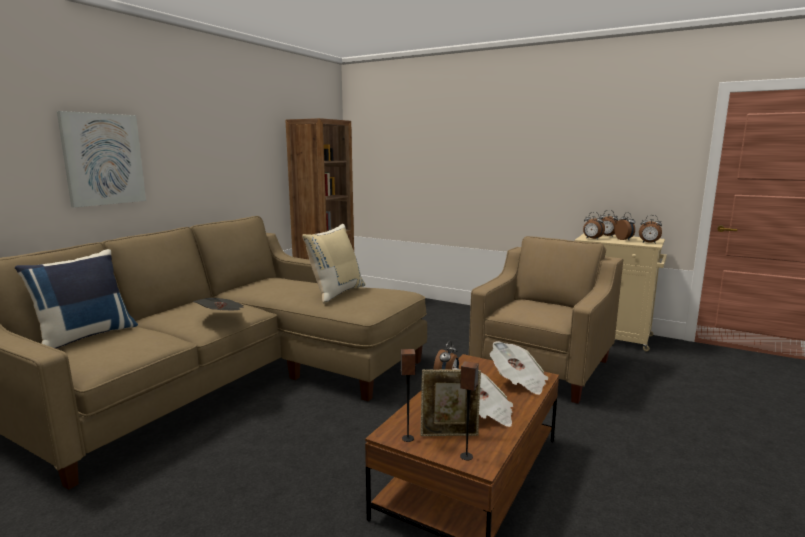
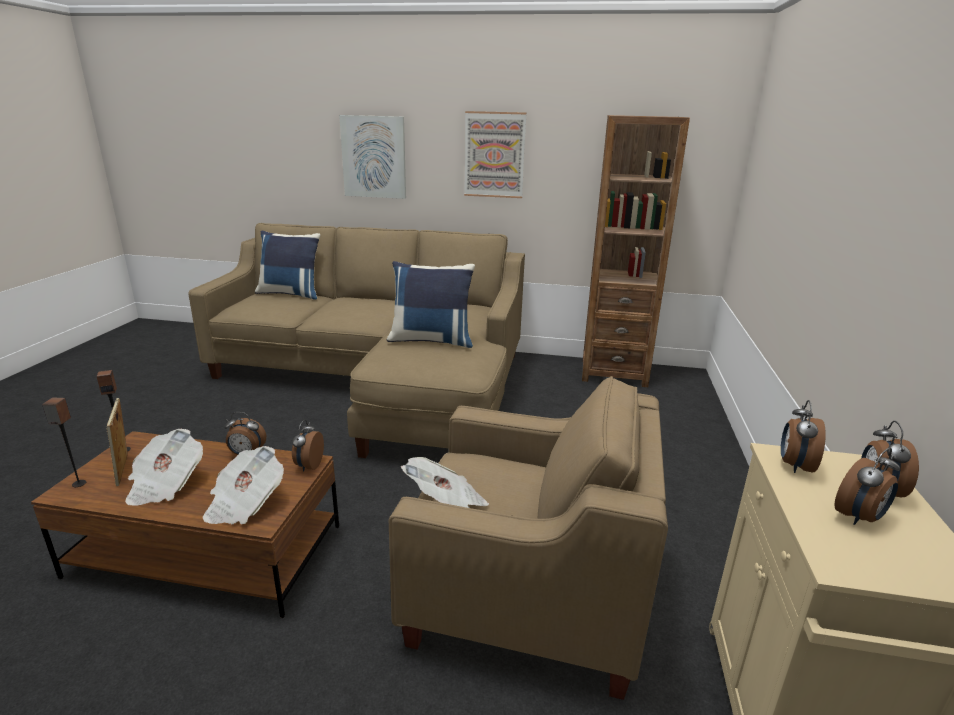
camera: 70 degrees right, 10 degrees up
(216, 151) = (494, 155): none -> picture
(222, 317) = (339, 316): newspaper -> newspaper (446, 502)
(336, 293) = (432, 340): beige pillow -> blue pillow
(649, 243) = (863, 562): alarm clock -> alarm clock (308, 465)

